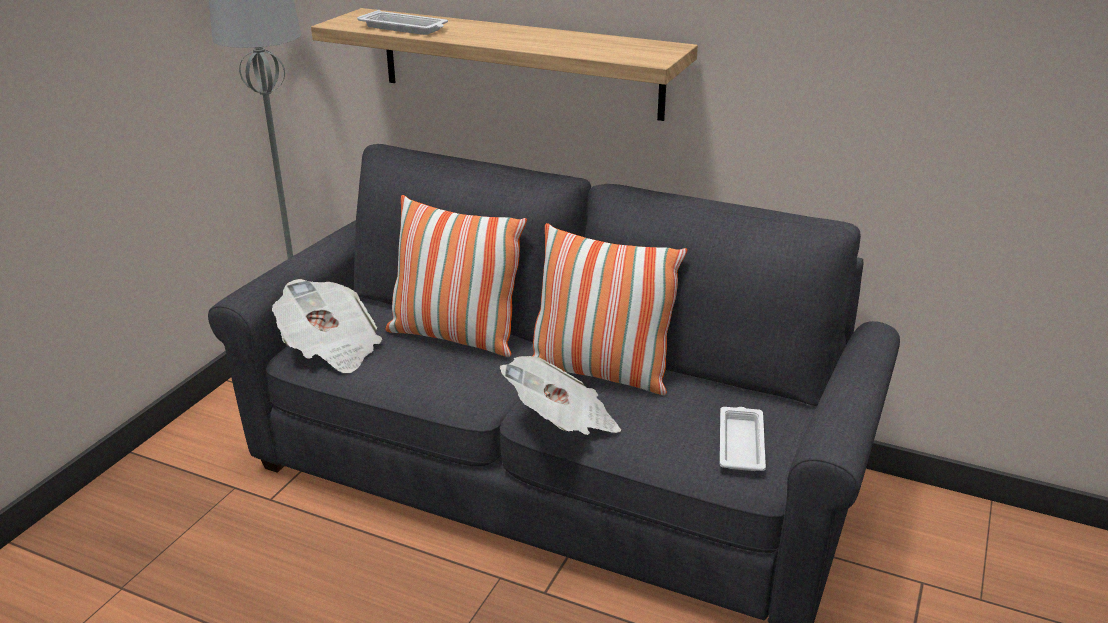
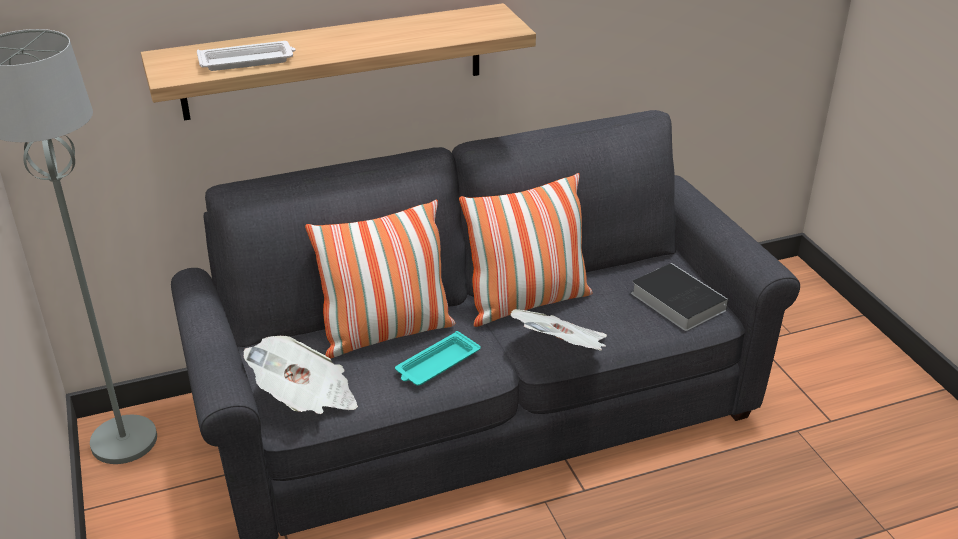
camera: 45 degrees left, 5 degrees up
(449, 377) = (436, 365): none -> turquoise tray
(741, 443) = (675, 300): white tray -> book

